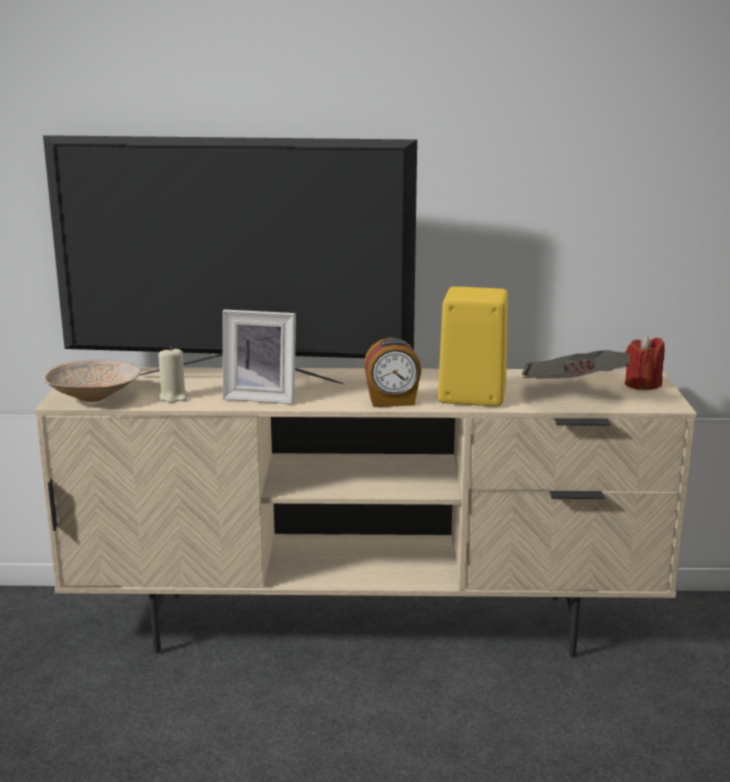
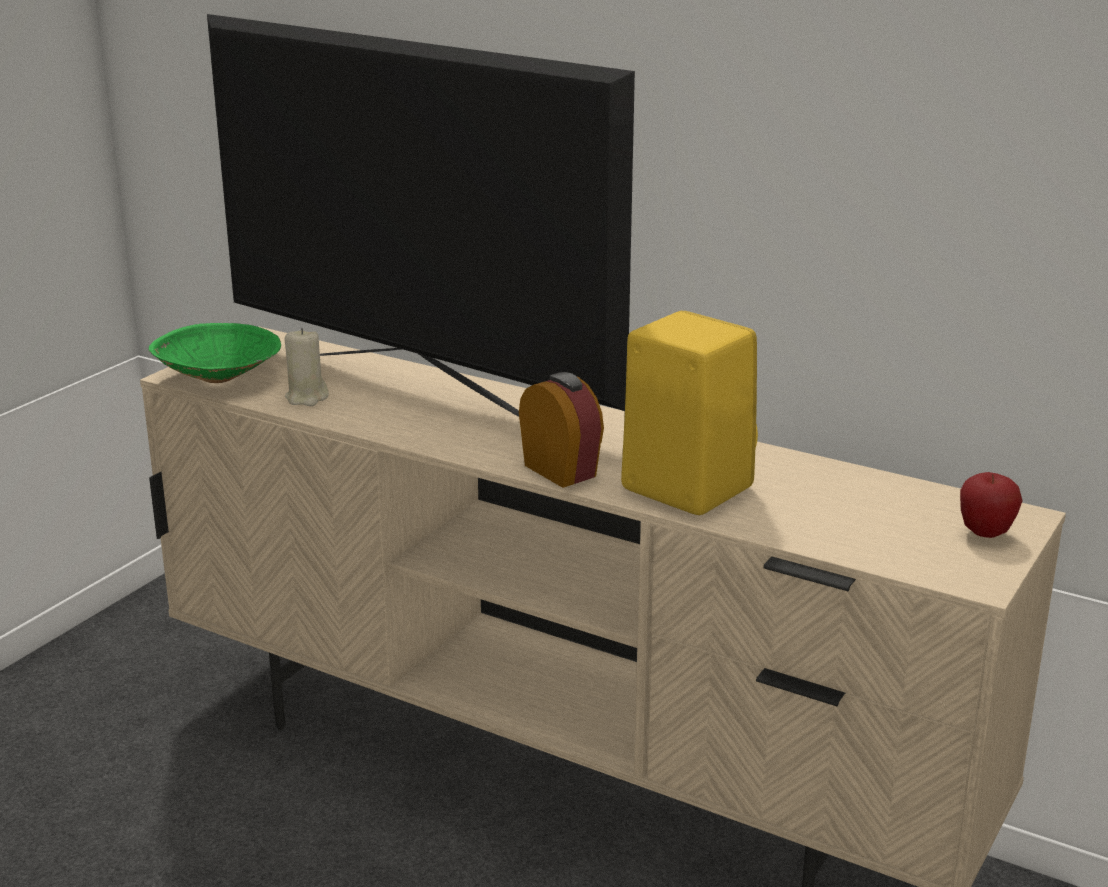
camera: 30 degrees right, 5 degrees up
(95, 398) = (221, 378): beige bowl -> green bowl
(262, 397) = (409, 422): picture frame -> none
(392, 402) = (561, 470): alarm clock -> alarm clock turned 150 degrees counterclockwise
(572, 395) = (842, 524): newspaper -> none
(642, 385) = (985, 533): red candle -> apple

